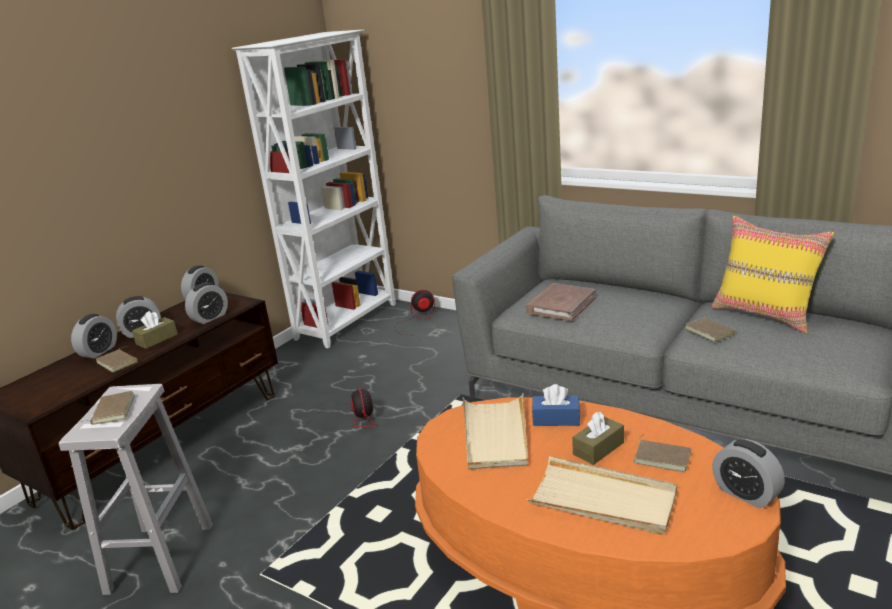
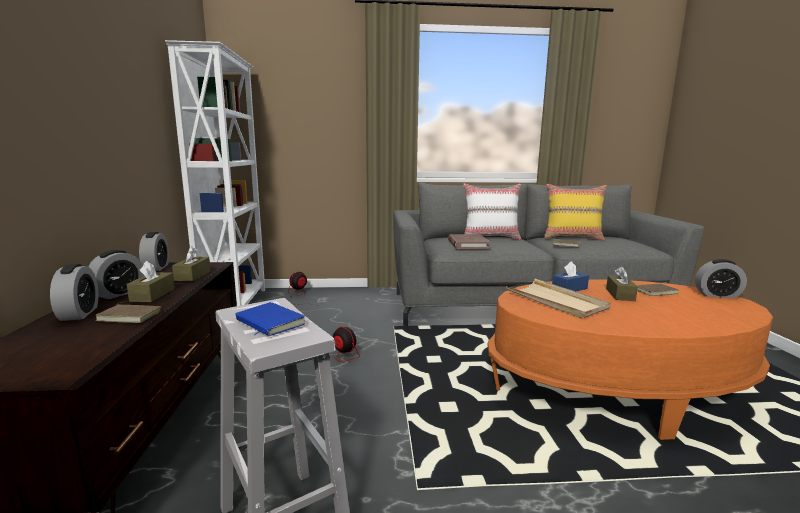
camera: 40 degrees left, 10 degrees down
(112, 411) = (268, 323): brown book -> blue book
(210, 318) = (193, 276): alarm clock -> brown tissue box
(603, 500) = (677, 312): beige tray -> none
(628, 292) = (490, 237): none -> white pillow

